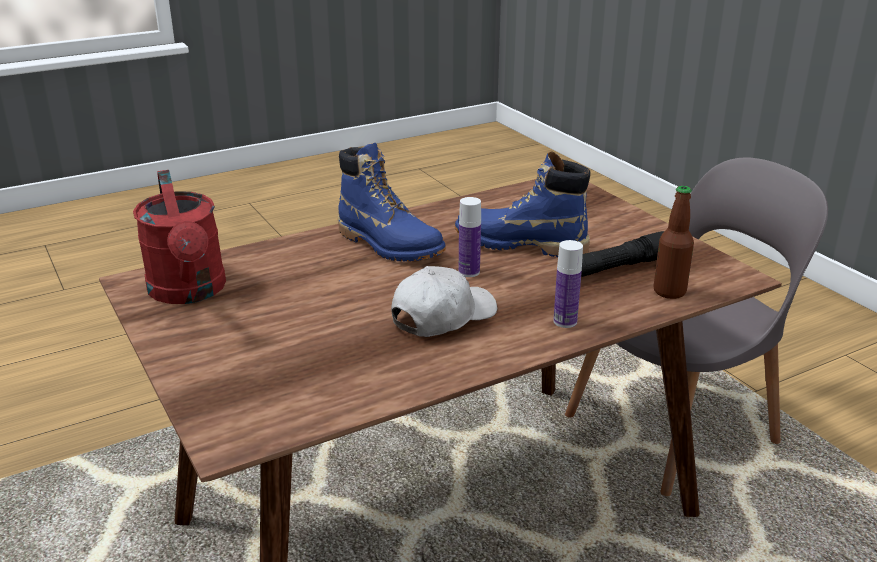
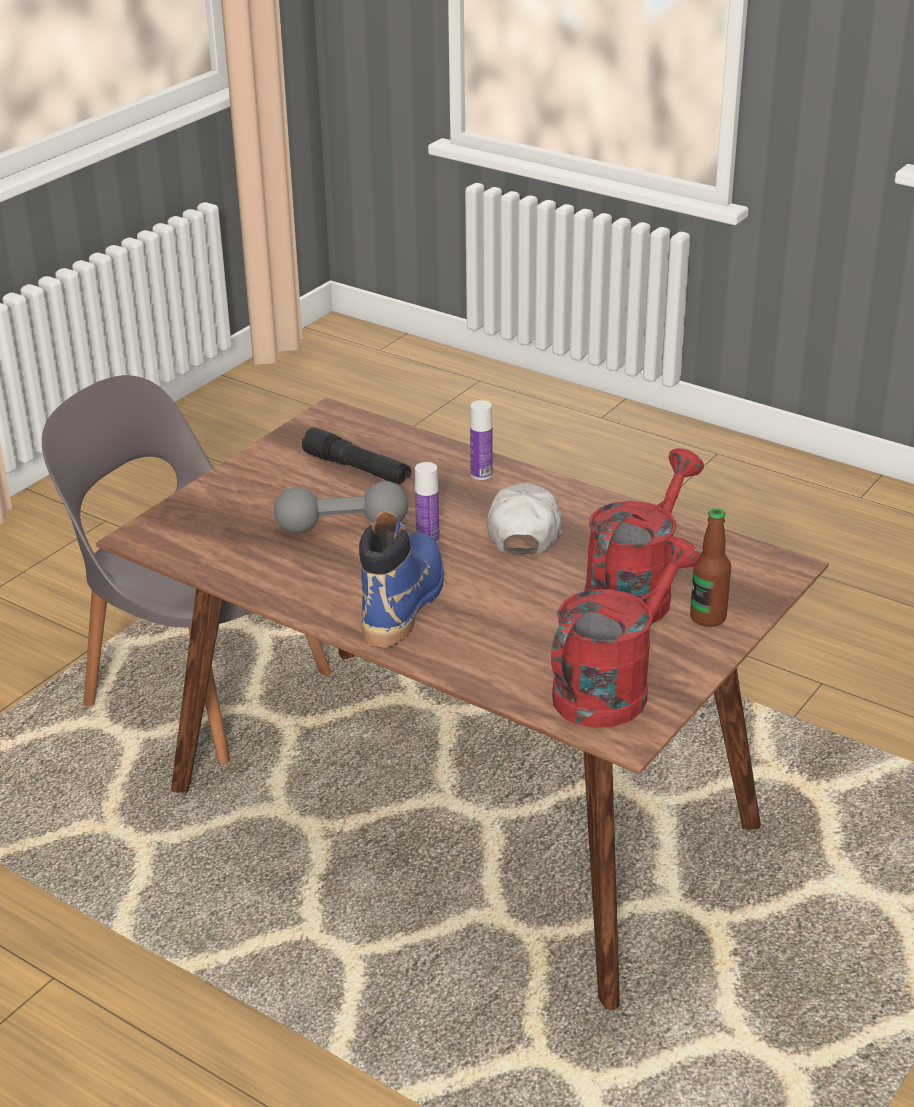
camera: 115 degrees left, 5 degrees up
(290, 340) = (635, 592): none -> red watering can
(442, 316) = (525, 530): white cap -> white cap turned 75 degrees clockwise
(520, 245) = (342, 526): blue boot -> grey dumbbell
(669, 292) = (386, 439): bottle -> bottle (708, 617)

